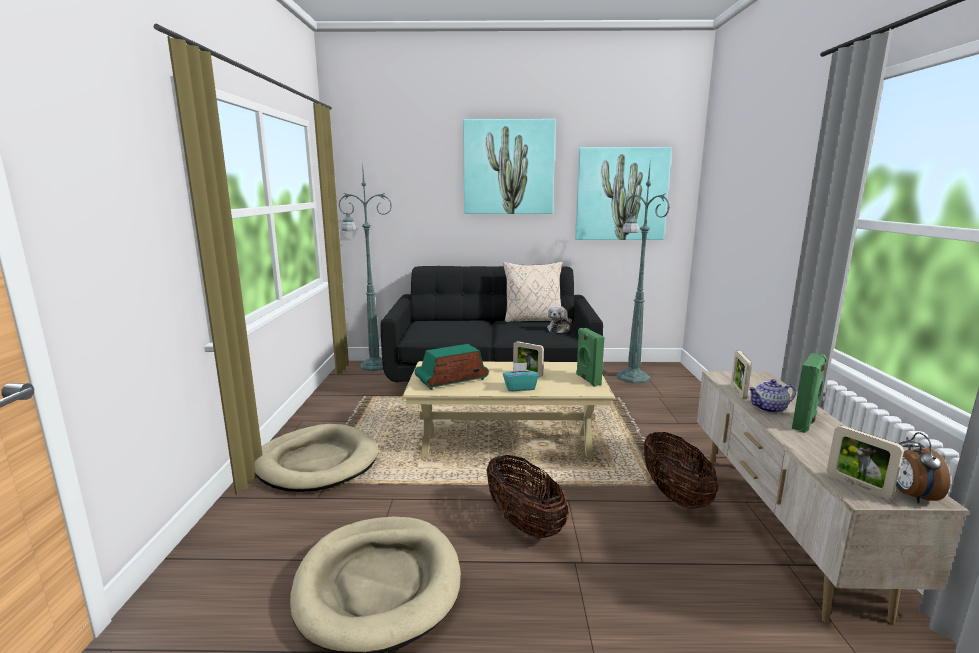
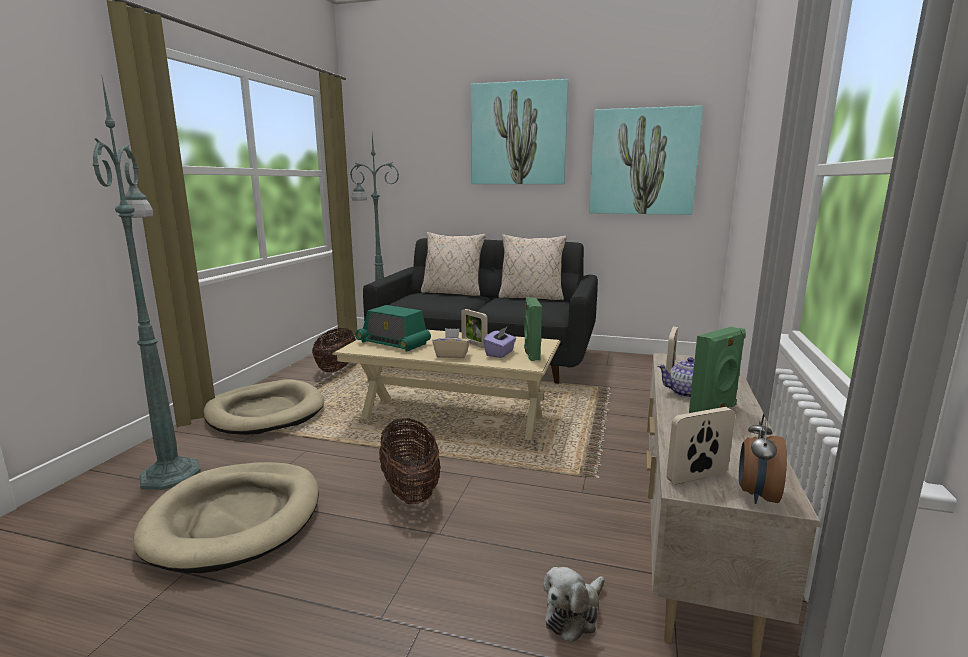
camera: 15 degrees right, 0 degrees up
(451, 379) = (393, 343): radio -> radio turned 135 degrees counterclockwise
(456, 319) = (452, 293): none -> beige pillow
(519, 388) = (452, 355): turquoise tissue box -> beige tissue box
(559, 329) = (547, 307): plush toy -> plush toy (574, 614)
(560, 381) = (500, 353): none -> purple tissue box
(632, 377) = (641, 369): green floor lamp -> green floor lamp (172, 473)
(674, 495) = (593, 487): basket -> basket (336, 368)
(857, 486) = (697, 477): picture frame -> picture frame turned 90 degrees clockwise

